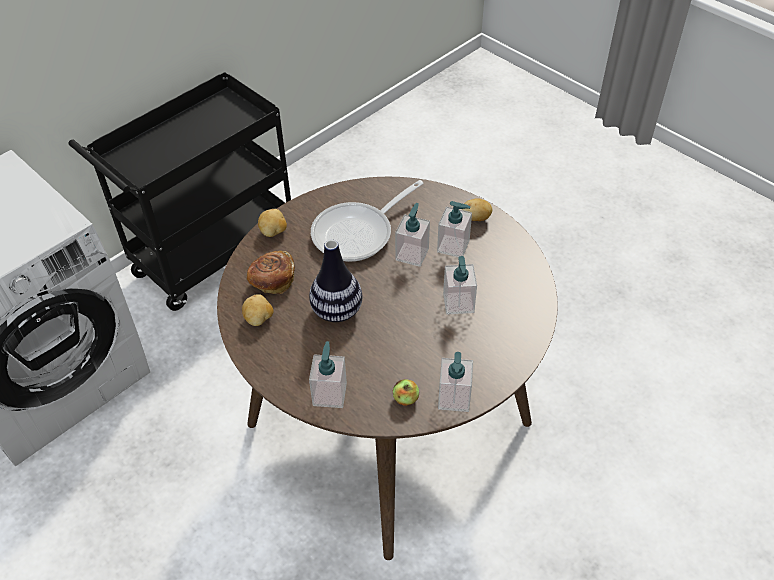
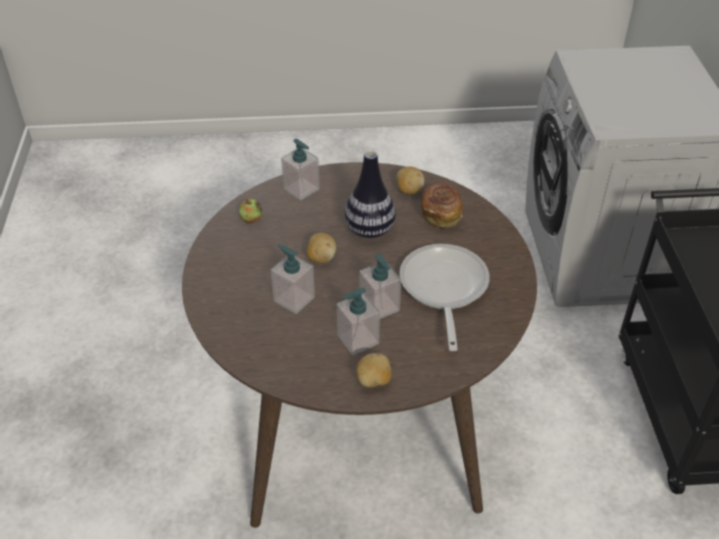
camera: 130 degrees right, 5 degrees down
(273, 232) = (500, 241): potato -> potato (321, 258)
(454, 398) = (220, 240): soap dispenser -> none

